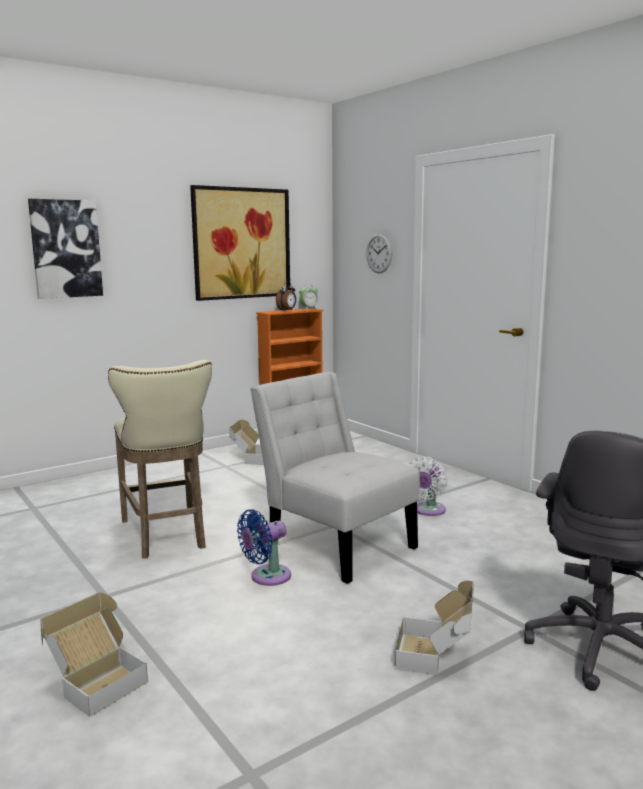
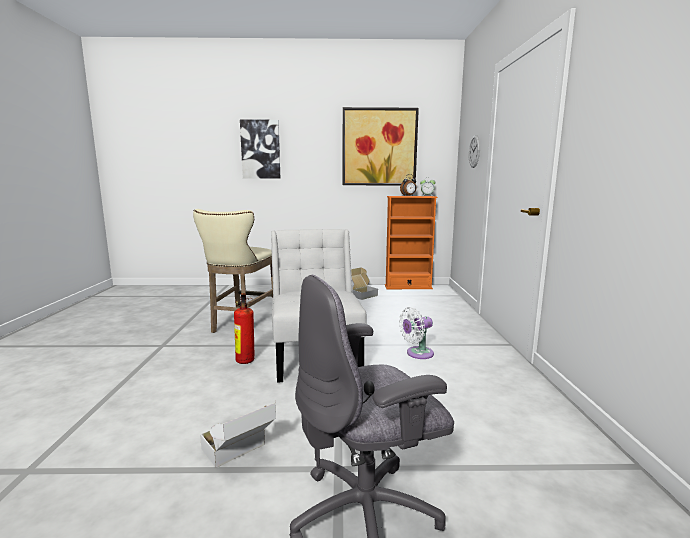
camera: 35 degrees right, 0 degrees up
(96, 682) = (80, 386): cardboard box -> none
(266, 577) = (245, 362): blue fan -> fire extinguisher

